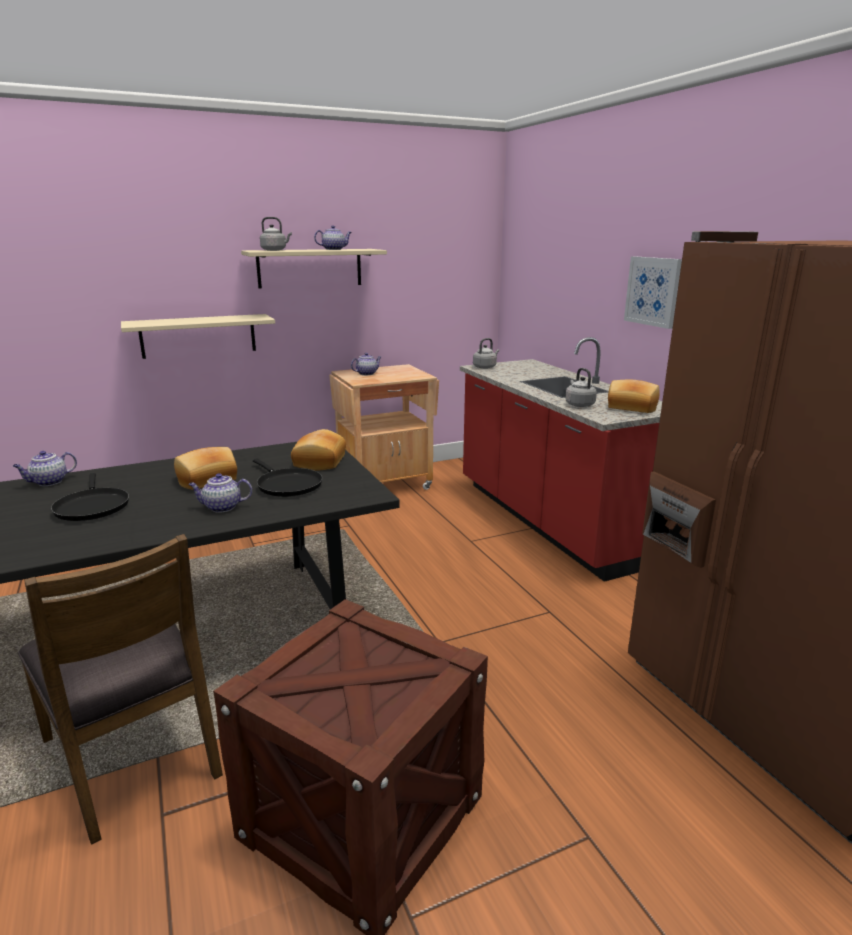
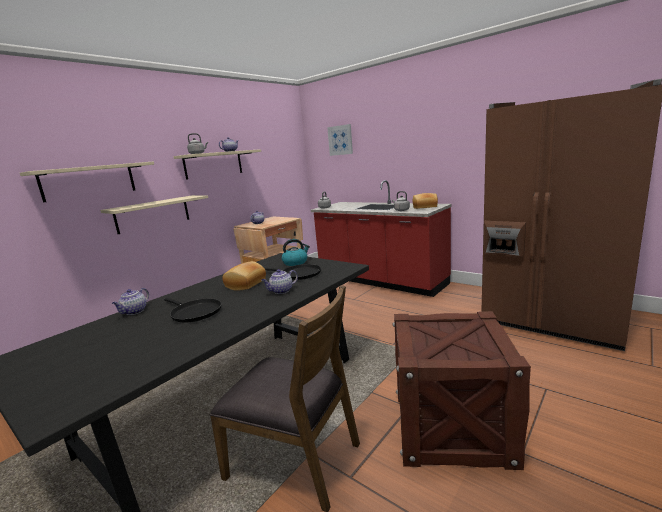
camera: 25 degrees left, 5 degrees down
(109, 279) = (89, 181): none -> beige shelf
(318, 461) = (295, 262): bread -> kettle
(653, 291) = (414, 152): picture -> picture (340, 140)

